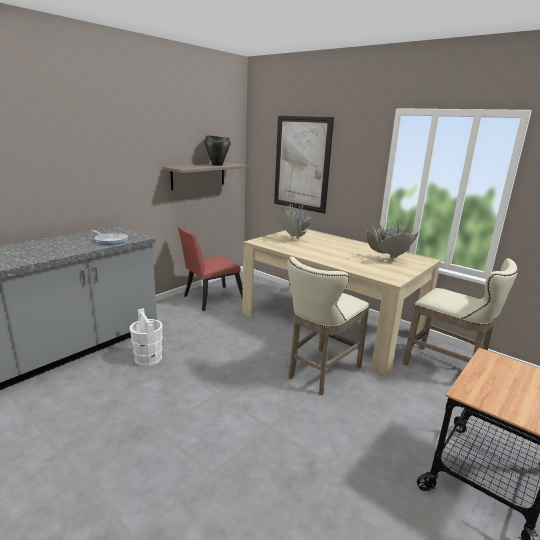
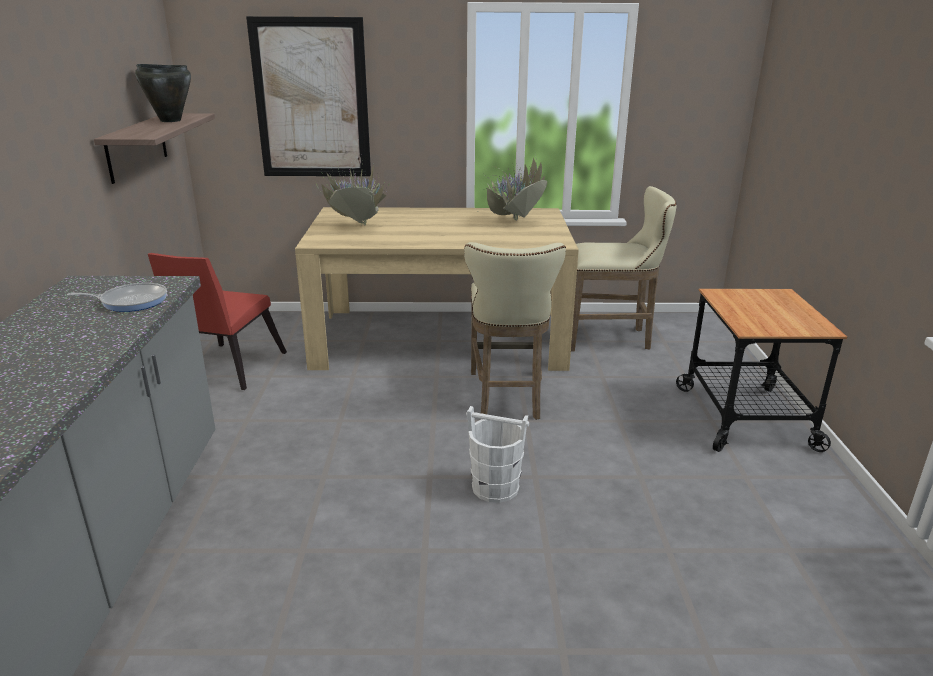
camera: 40 degrees left, 5 degrees up
(148, 359) = (267, 487): white bucket -> white bucket (495, 488)

